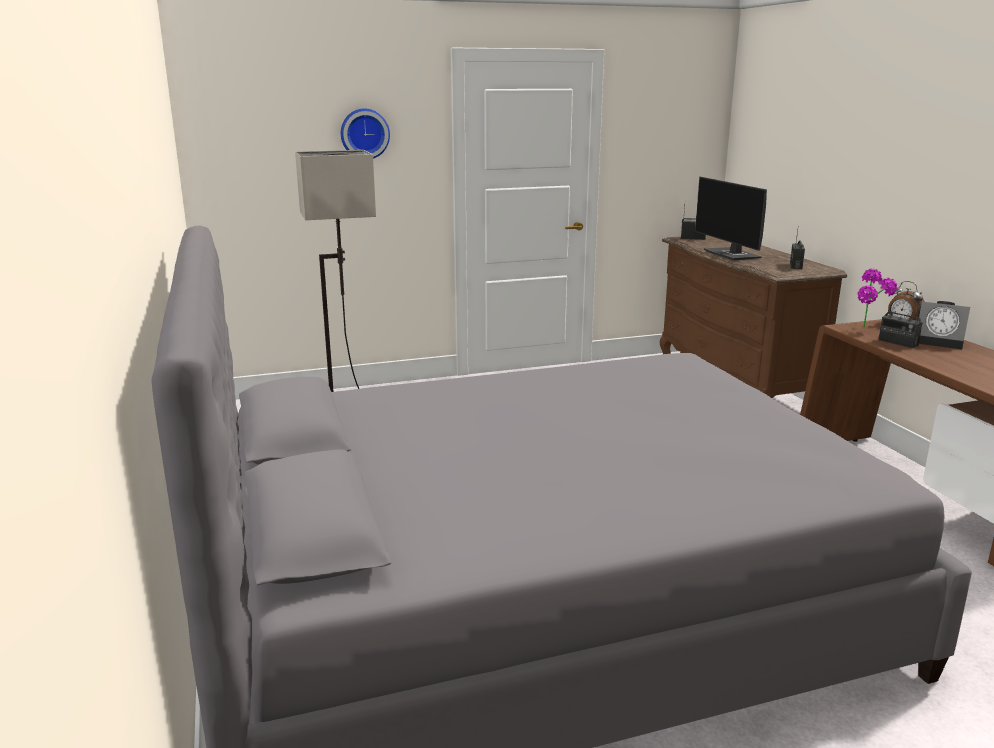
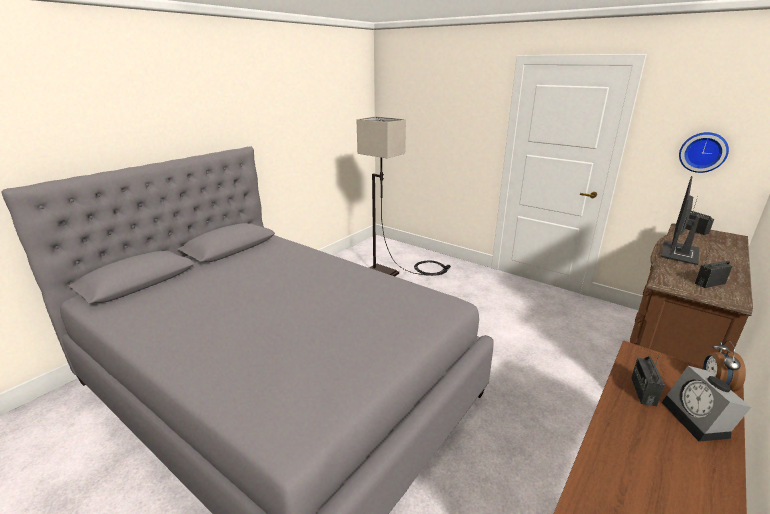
camera: 55 degrees right, 5 degrees up
(364, 134) = (457, 109): wall clock -> wall clock (703, 152)
(869, 328) = (660, 367): potted plant -> none

